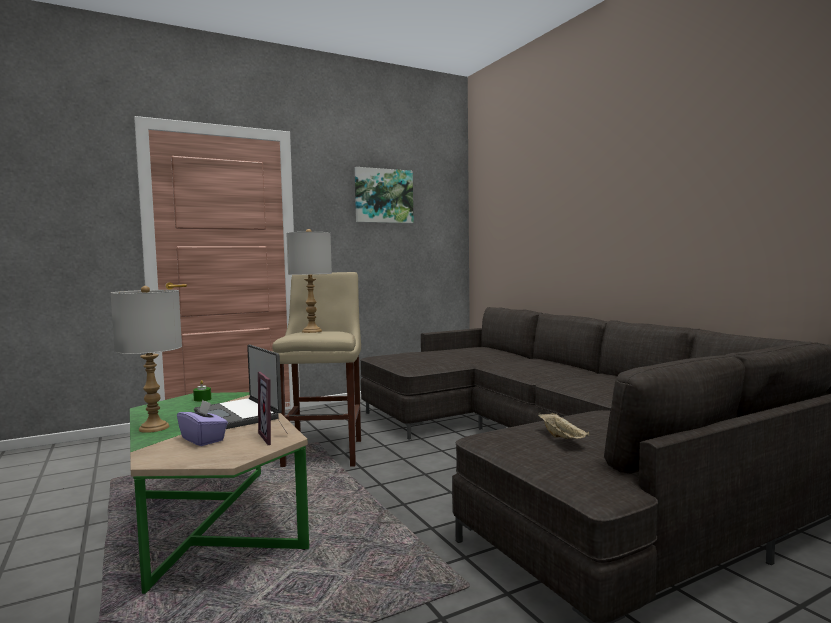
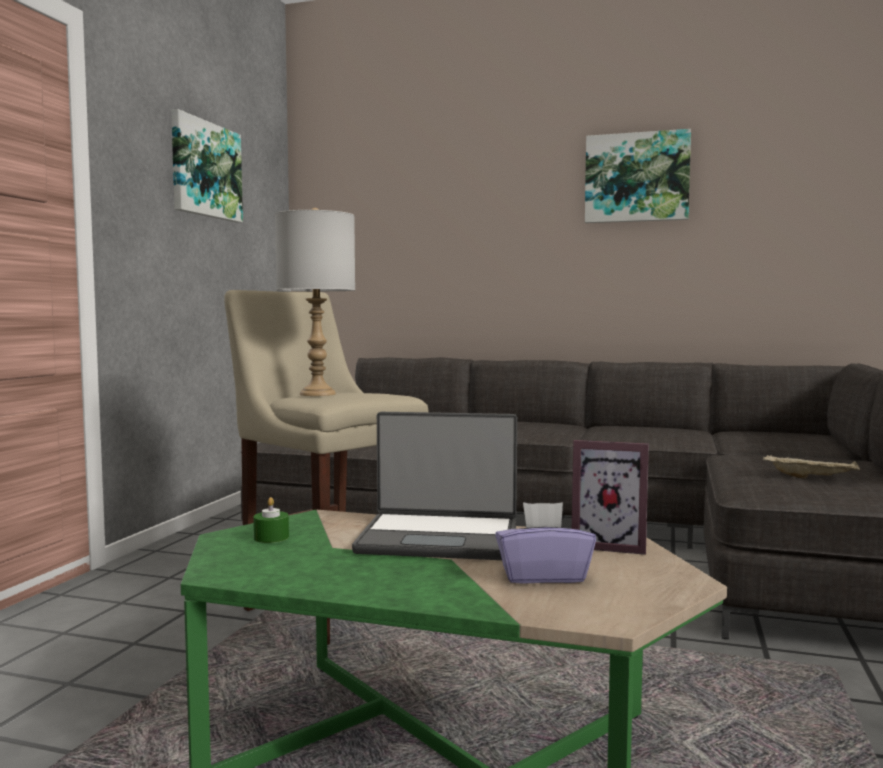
camera: 45 degrees left, 0 degrees up
(154, 428) = (392, 589): grey table lamp -> none
(656, 162) = (636, 178): none -> picture

